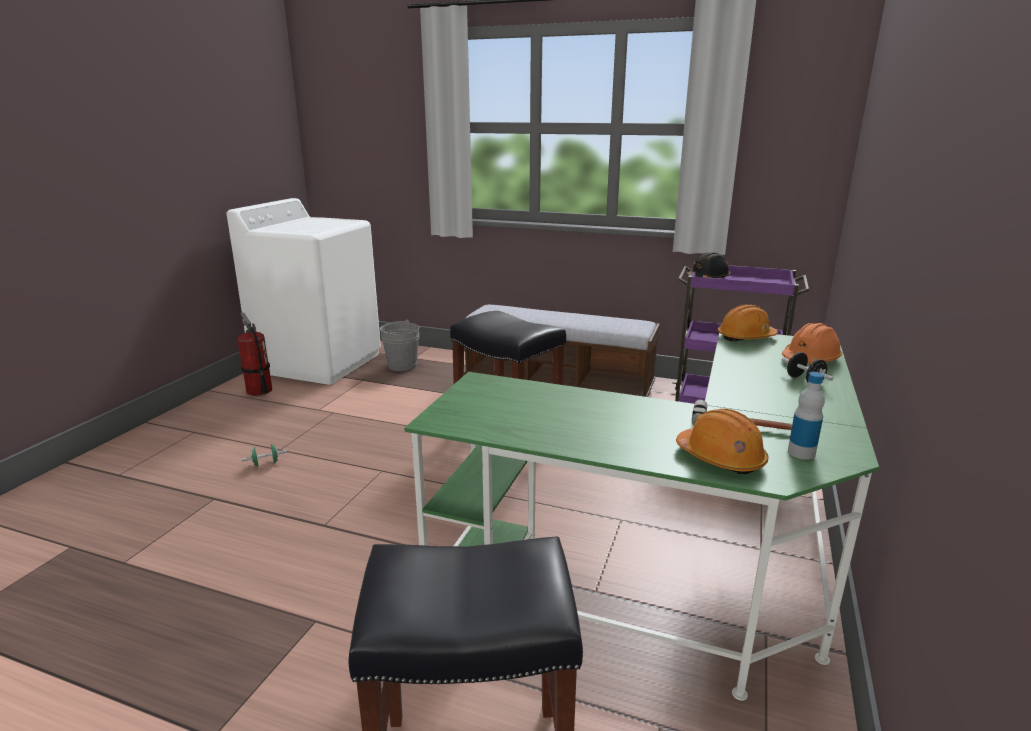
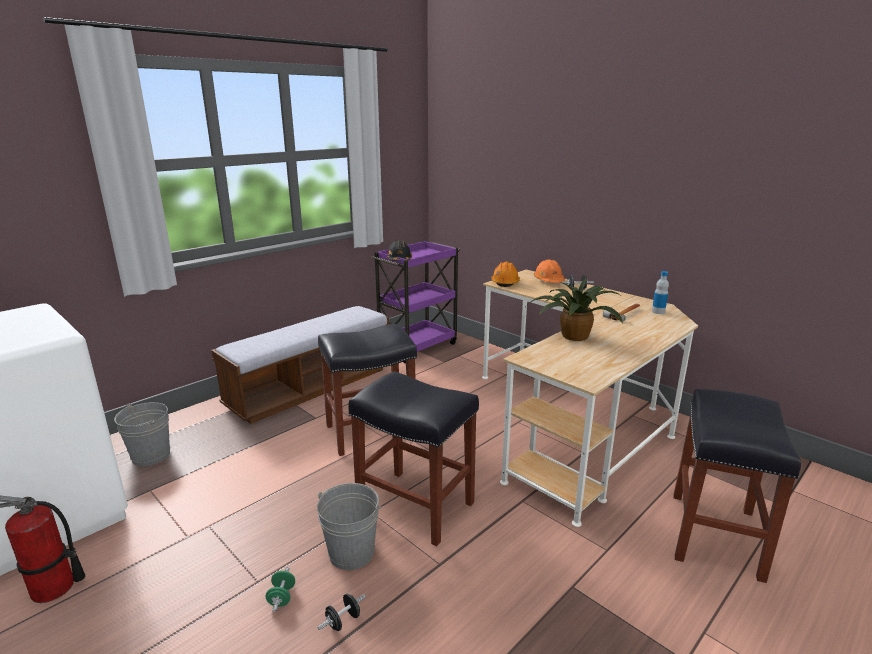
camera: 65 degrees left, 0 degrees up
(245, 496) = (343, 621): none -> black dumbbell
(323, 477) = (351, 553): none -> grey bucket
(402, 489) = (414, 506): none -> black stool
(583, 397) = (572, 336): none -> potted plant
(674, 571) = (576, 421): green desk -> beige desk
(720, 458) = (660, 326): orange hard hat -> none

